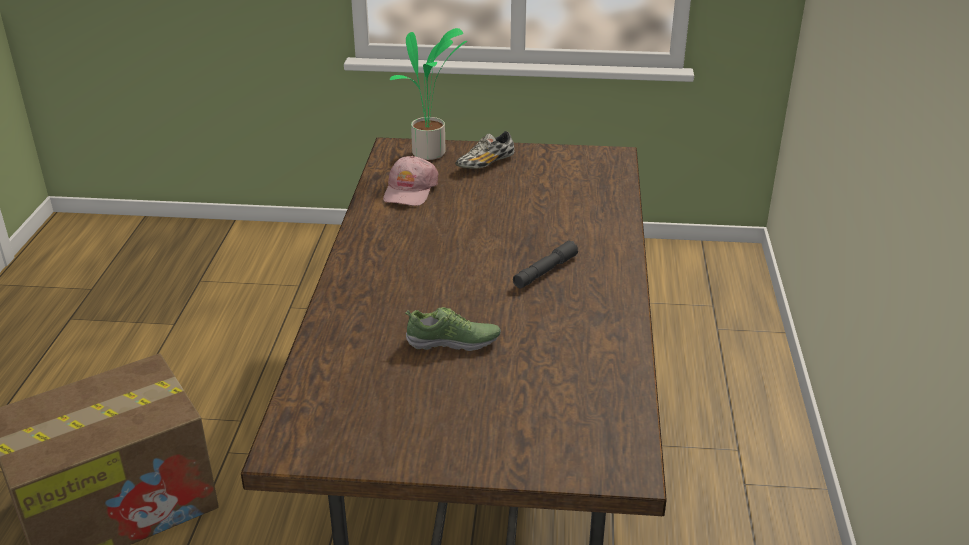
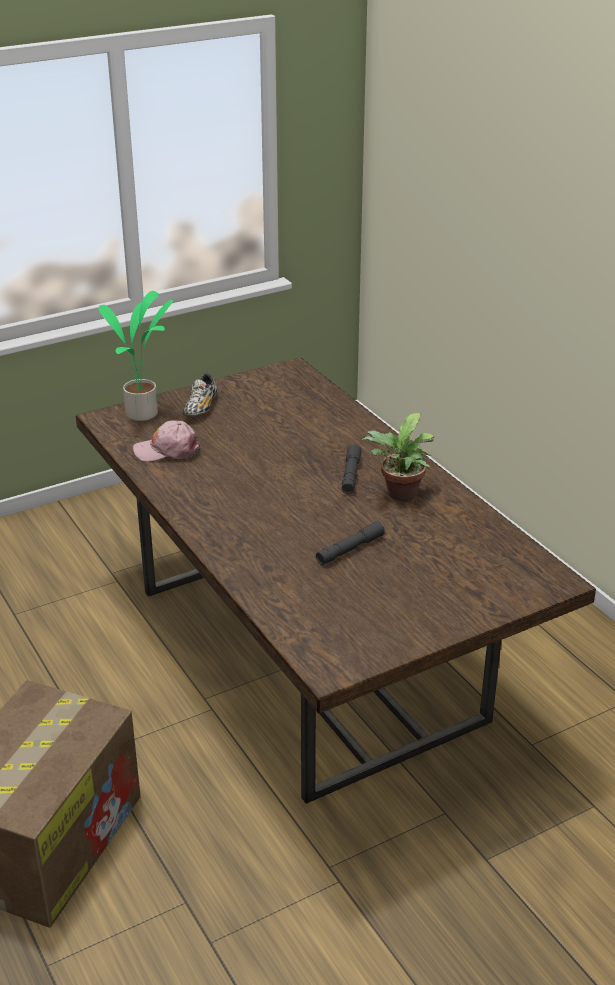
camera: 35 degrees left, 0 degrees up
(410, 190) = (167, 450): pink cap -> pink cap turned 105 degrees clockwise
(453, 342) = (350, 549): shoe -> grey flashlight
(568, 309) = (399, 495): none -> potted plant

